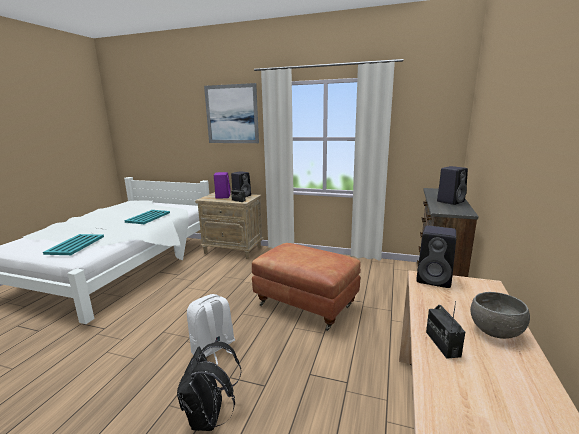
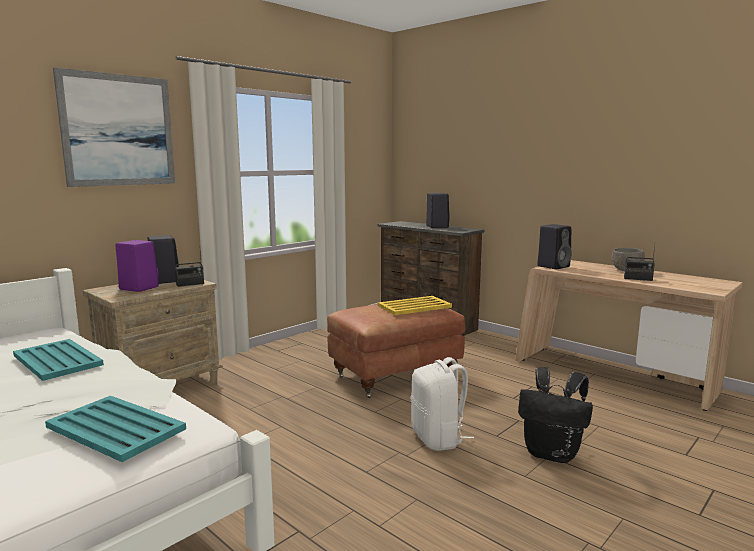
camera: 65 degrees left, 5 degrees down
(314, 260) = (415, 306): none -> yellow tray

